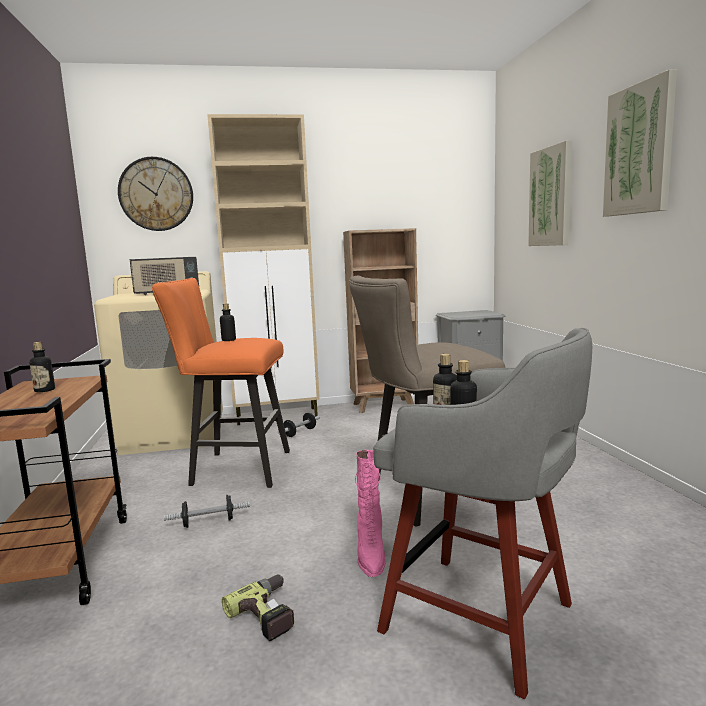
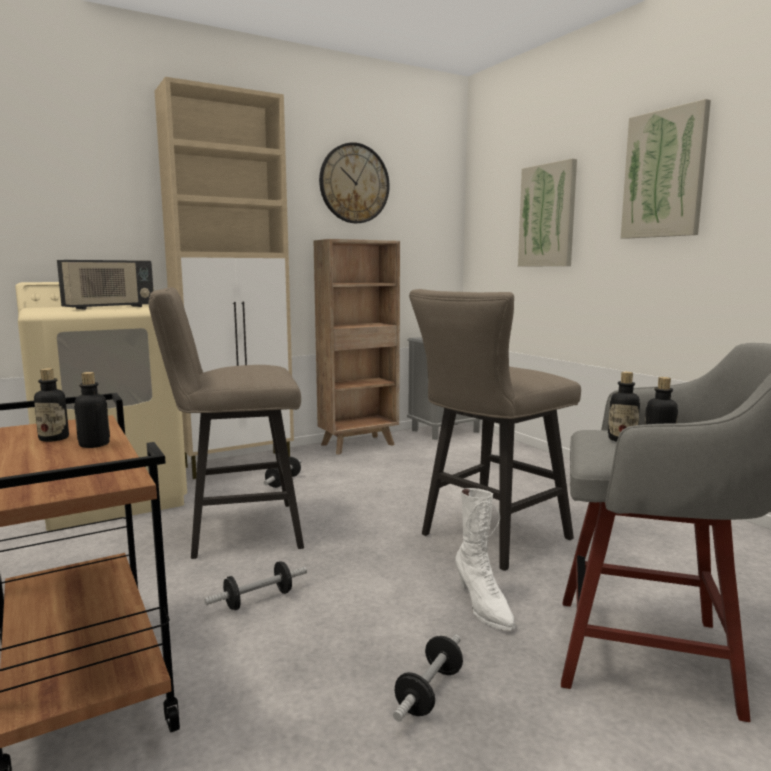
camera: 20 degrees left, 0 degrees up
(156, 194) = (75, 175): wall clock -> wall clock (354, 183)
(228, 340) = (235, 367): bottle -> bottle (94, 444)
(234, 468) = (235, 531): orange stool -> beige stool
(270, 613) = (429, 692): power drill -> dumbbell
(370, 554) = (483, 606): pink boot -> white boot

